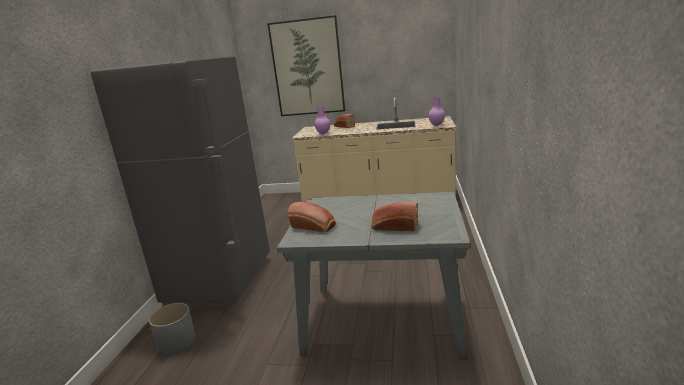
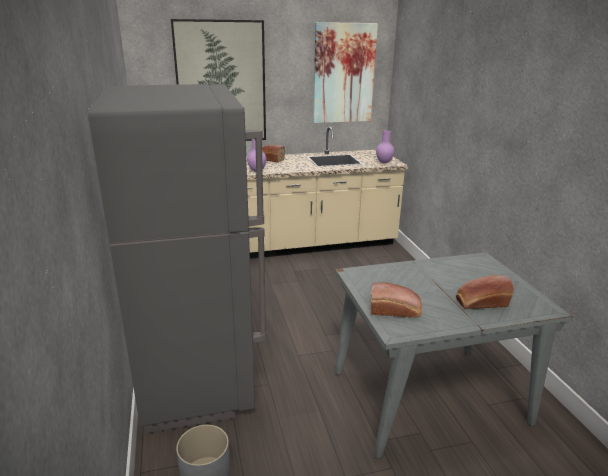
camera: 25 degrees left, 5 degrees up
(408, 52) = (344, 74): none -> picture

